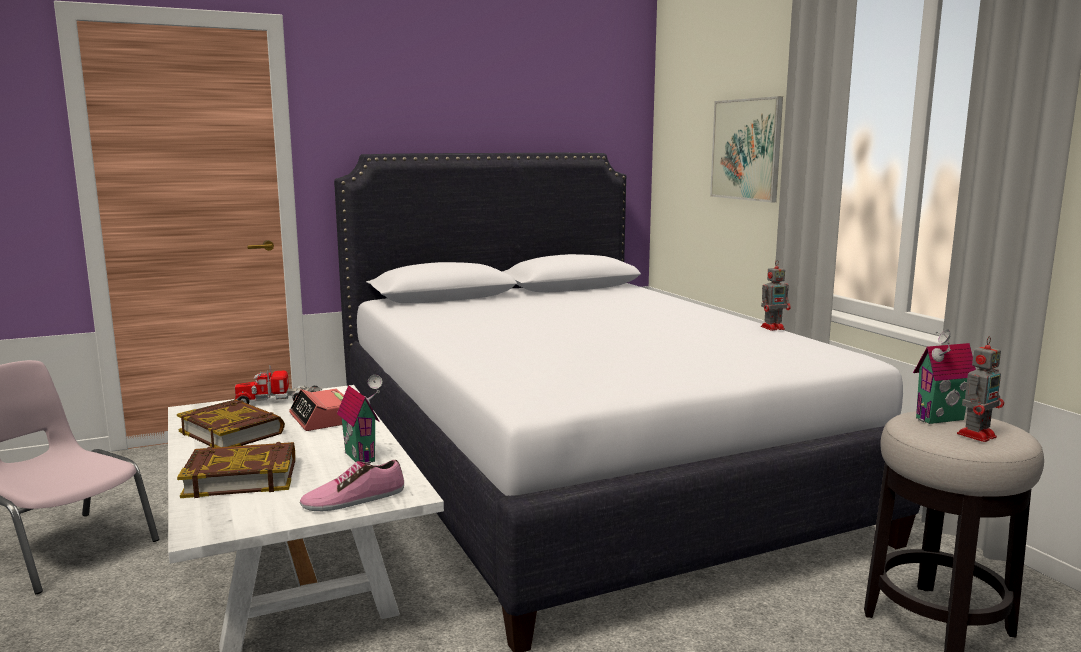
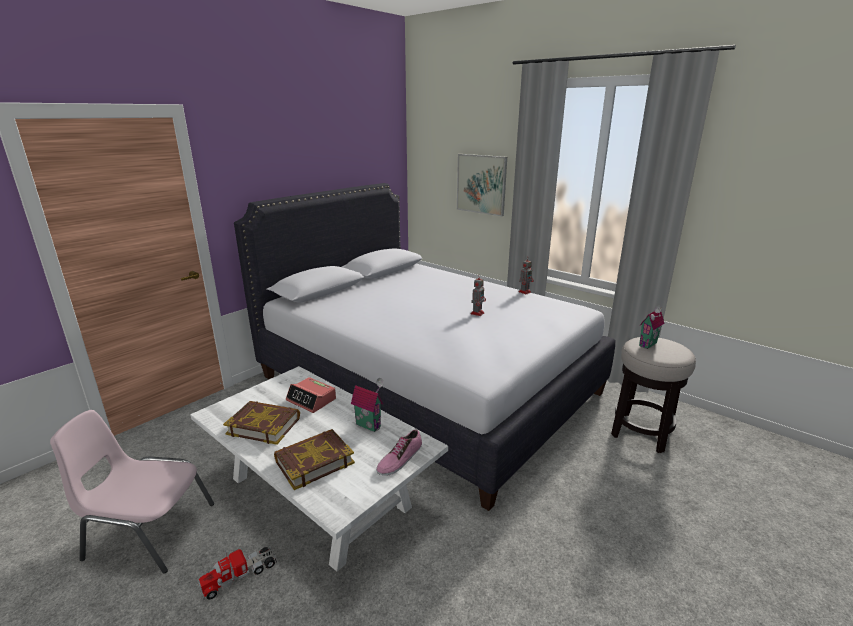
camera: 25 degrees left, 10 degrees up
(280, 401) = (266, 391): toy truck -> toy truck (239, 575)
(977, 435) = (671, 352): toy robot -> toy robot (477, 313)

